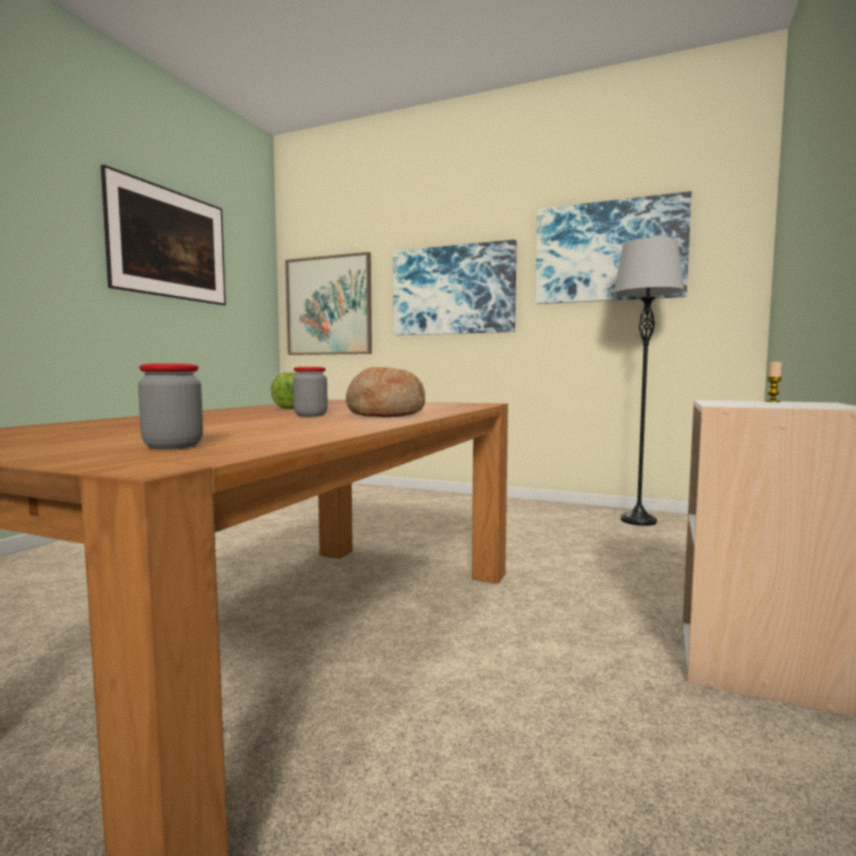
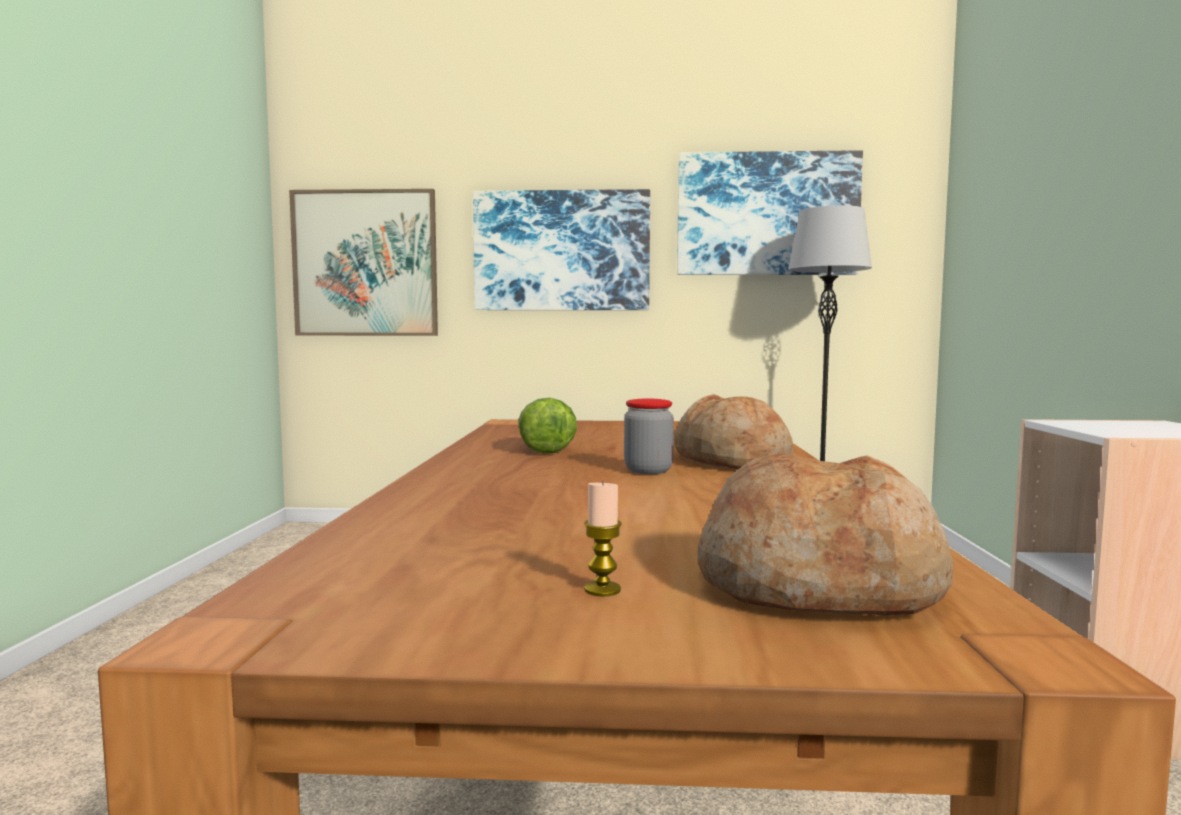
camera: 20 degrees left, 0 degrees up
(170, 271) = (138, 204): picture -> none
(173, 446) = (820, 585): jar -> bread
(772, 401) = (1114, 422): candle -> candle (602, 589)

